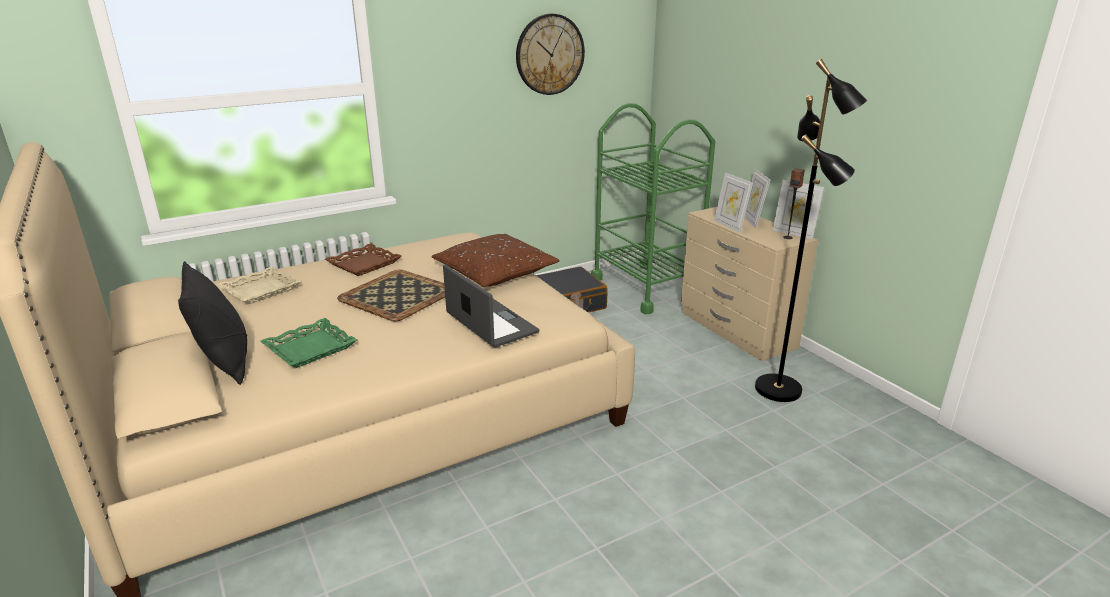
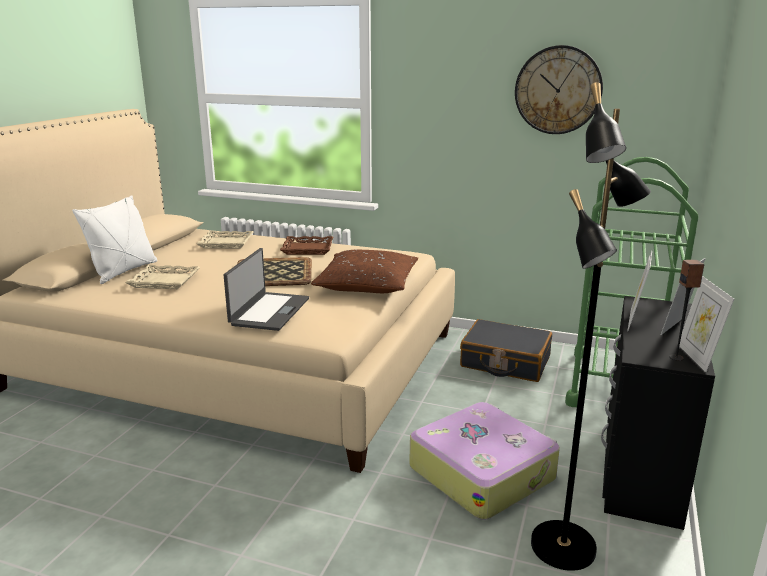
camera: 50 degrees right, 5 degrees down
(226, 362) = (123, 271): black pillow -> white pillow
(310, 348) = (165, 281): green tray -> beige tray
(679, 378) = (482, 472): none -> suitcase
(736, 330) = (639, 469): beige dresser -> black dresser

